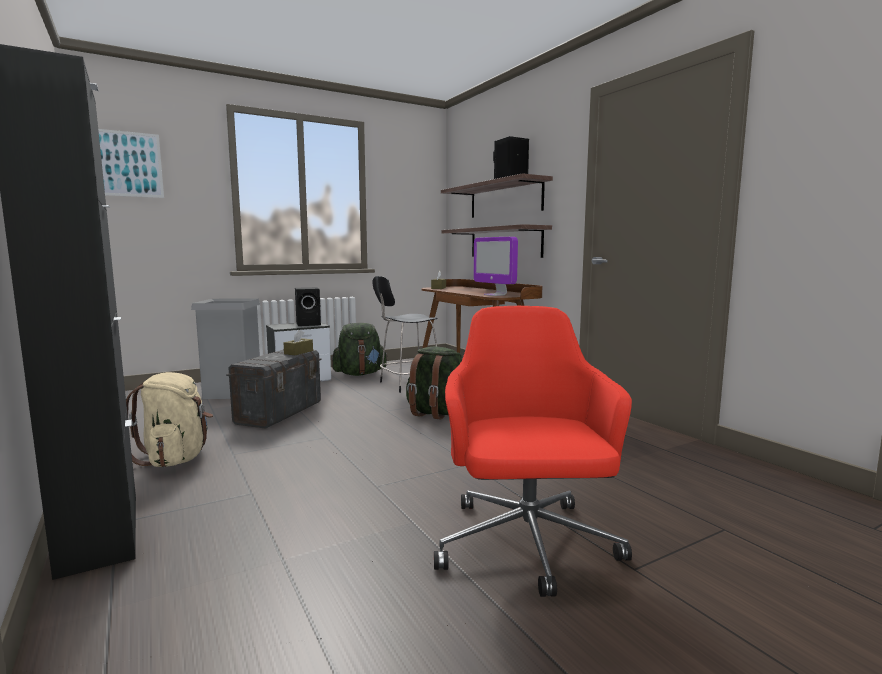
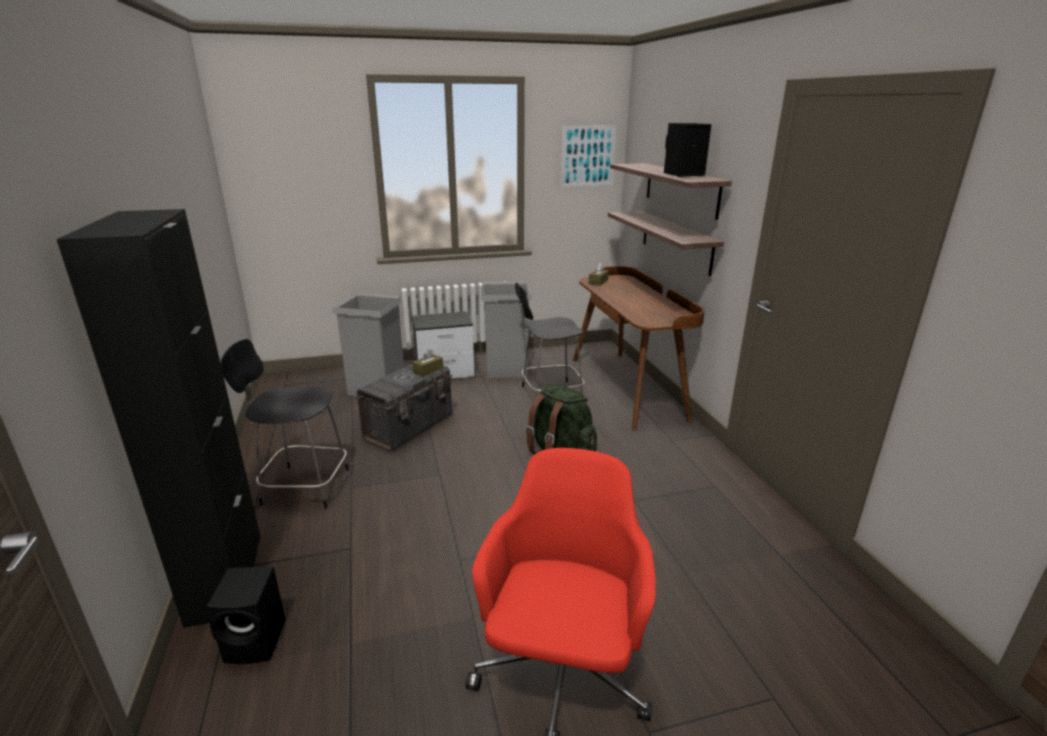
camera: 15 degrees right, 15 degrees up
(126, 164) = (269, 153): picture -> picture (587, 156)
(175, 459) = (303, 486): beige backpack -> black chair
(309, 324) = (454, 318): black speaker -> black speaker (257, 641)
(360, 374) = (506, 369): green backpack -> grey trash can
(495, 295) = (647, 317): monitor -> none

